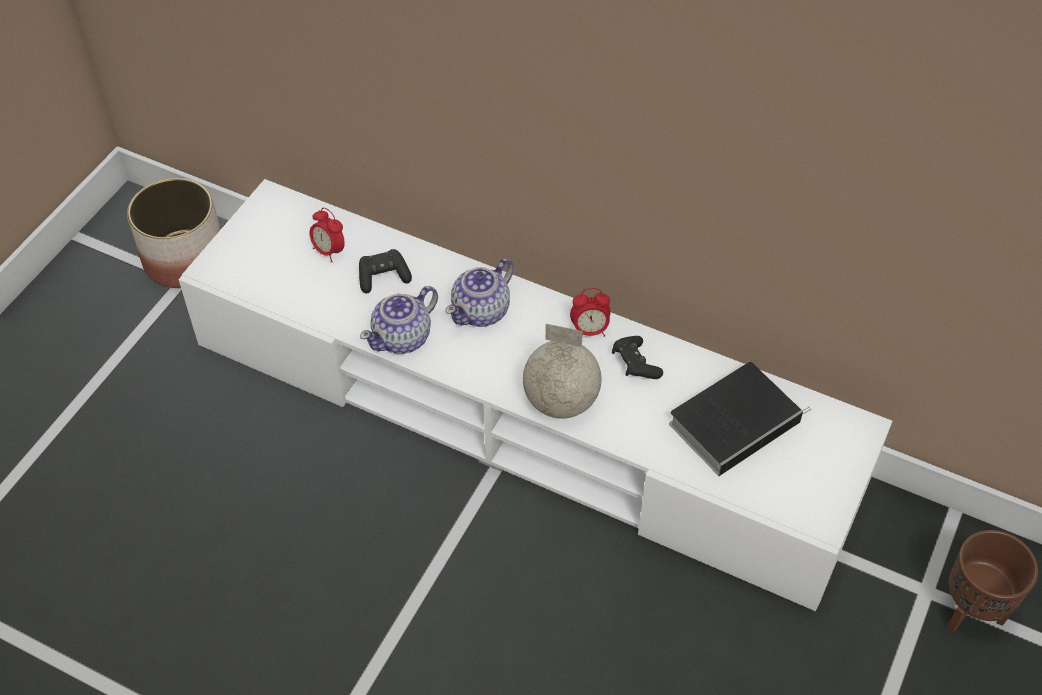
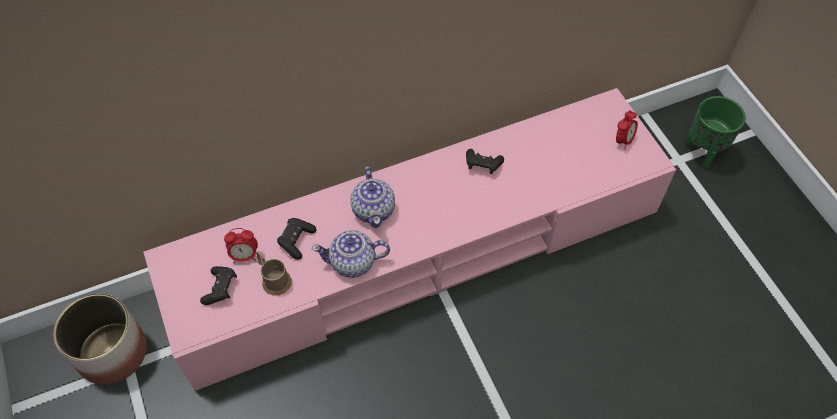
camera: 50 degrees left, 5 degrees up
(277, 260) = (221, 289): none -> black game controller
(325, 290) = (273, 279): none -> brown mug
(403, 337) = (353, 262): teapot -> teapot turned 90 degrees clockwise
(522, 416) = (419, 252): white tv stand -> pink tv stand
(561, 402) = (476, 217): globe -> none
(590, 330) = (439, 169): alarm clock -> alarm clock (623, 140)
(736, 420) = (560, 149): book -> none
(972, 612) = (704, 152): brown planter -> green planter

